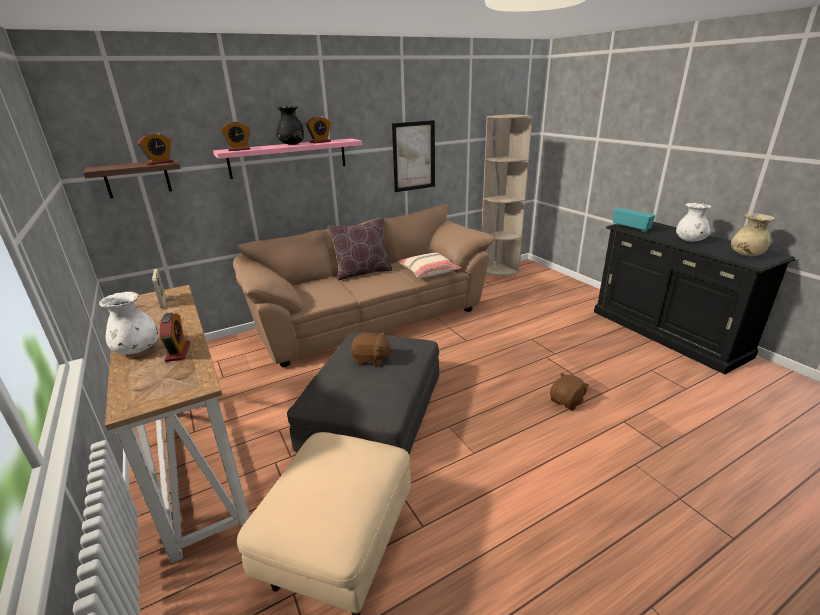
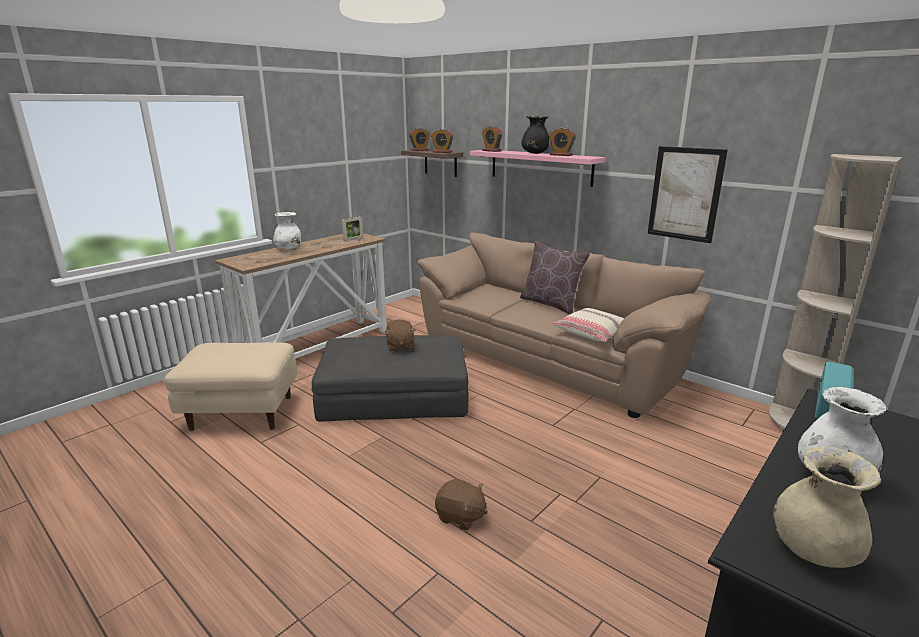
camera: 70 degrees right, 5 degrees down
(178, 352) = (286, 255): alarm clock -> alarm clock (419, 150)

